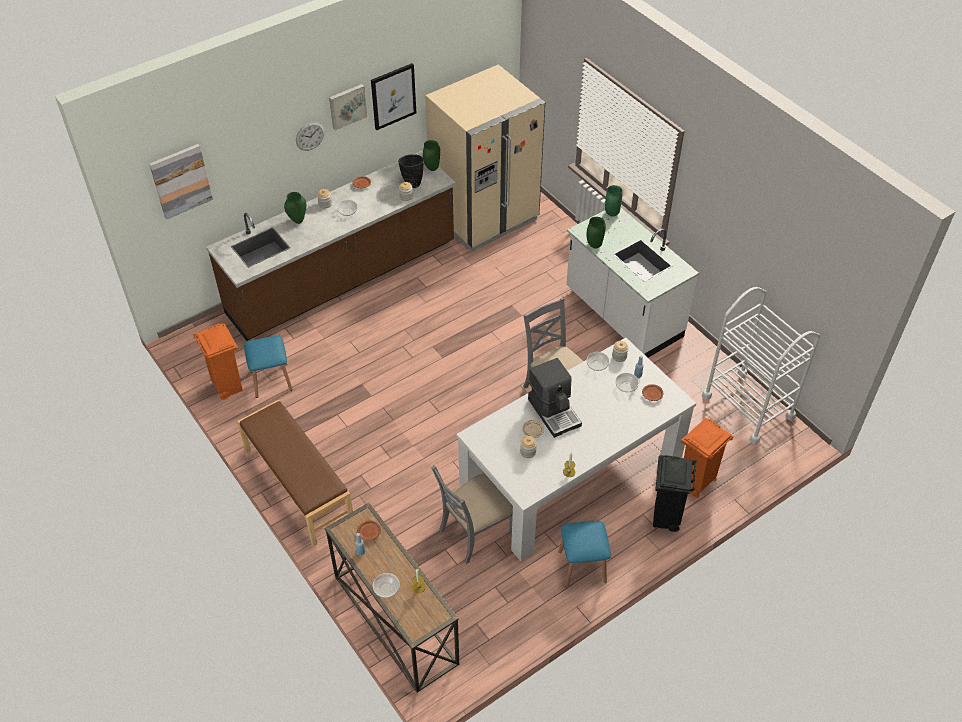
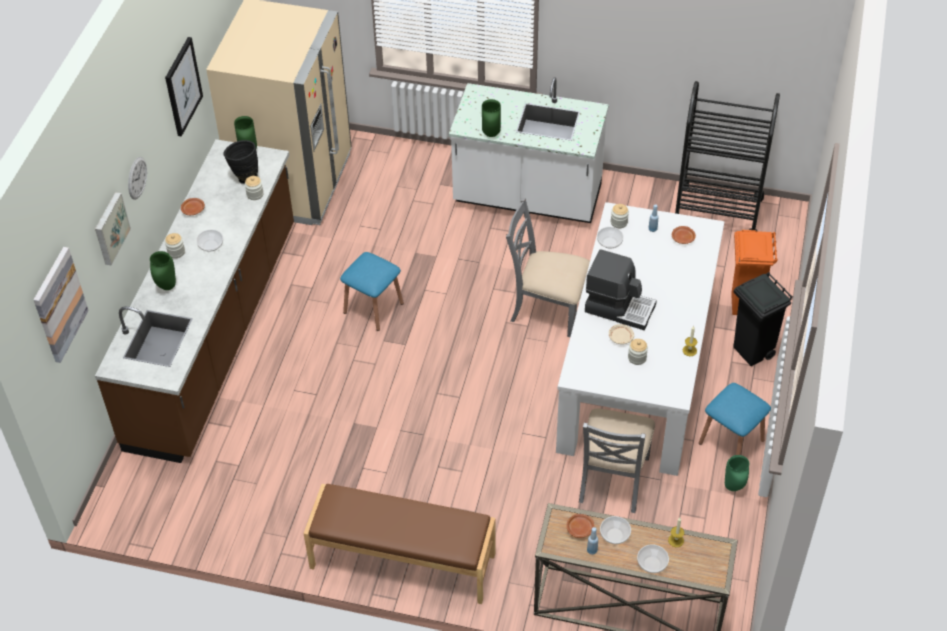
camera: 40 degrees left, 0 degrees up
(227, 386) = (215, 521): orange trash can -> none
(271, 380) = (255, 482): blue stool -> blue stool (373, 308)
(347, 106) = (155, 121): picture -> picture (110, 228)
(612, 214) = (474, 95): green vase -> green vase (734, 487)
(626, 386) = (653, 245): bowl -> bowl (614, 535)
(748, 406) = (717, 211): white cart -> black cart

